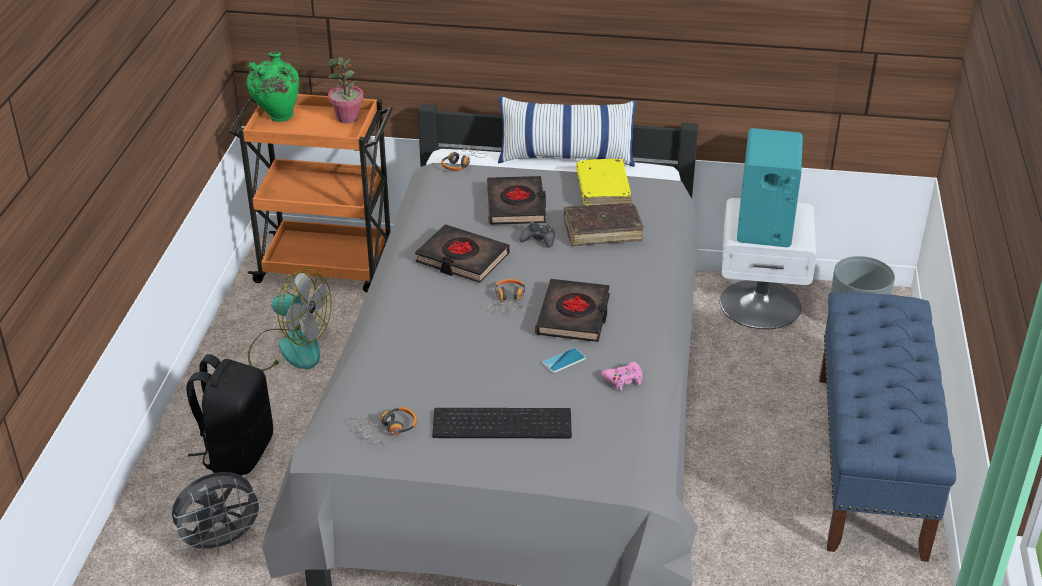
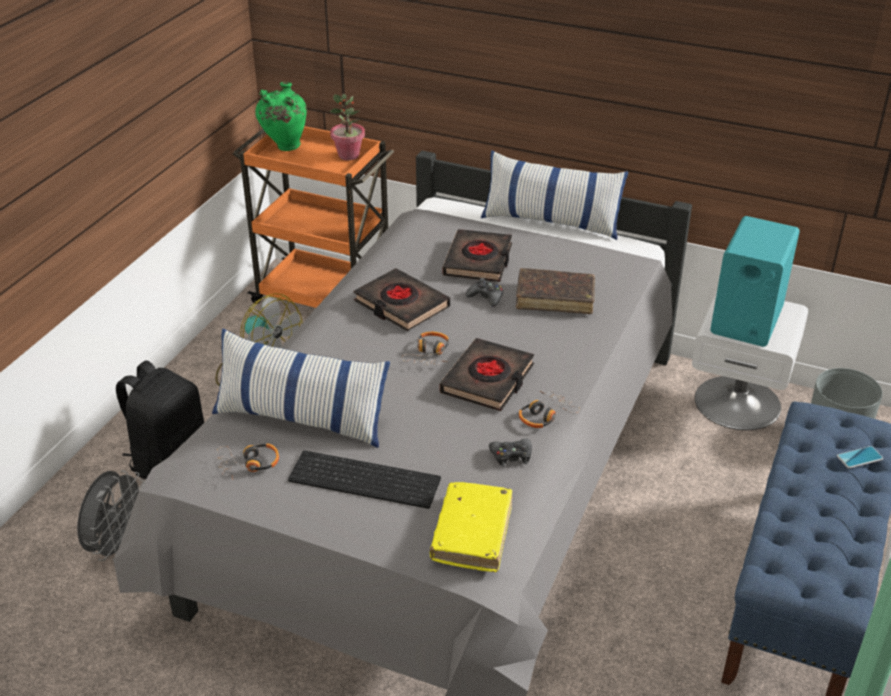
camera: 15 degrees right, 0 degrees up
(222, 542) = (117, 545): grey fan -> grey fan turned 60 degrees counterclockwise
(417, 379) = (301, 418): none -> pillow
(461, 163) = (443, 212): headphones -> headphones (545, 415)
(564, 361) = (457, 425): phone -> phone (859, 457)
(603, 190) = (572, 258): yellow book -> yellow book (472, 534)
(623, 379) = (511, 456): pink game controller -> black game controller

